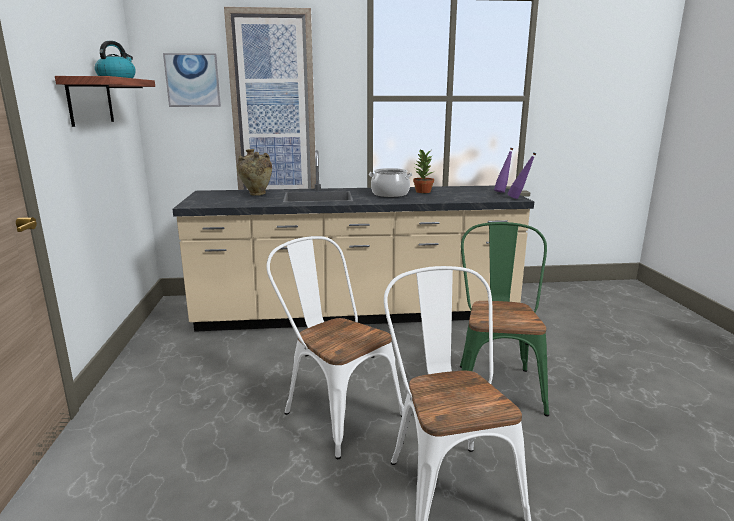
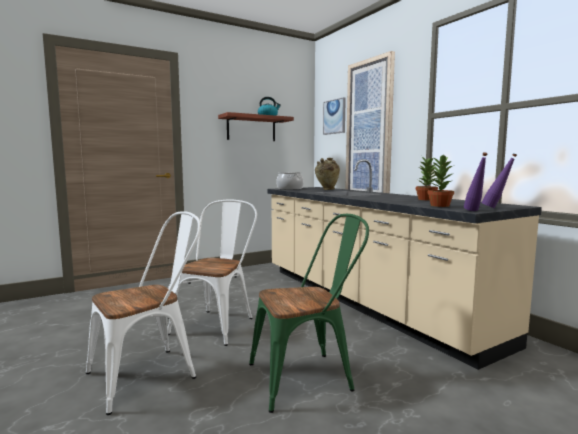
camera: 65 degrees right, 10 degrees down
(390, 194) = (392, 197): cooking pot -> cooking pot (290, 189)
(476, 197) = (439, 205): none -> potted plant

